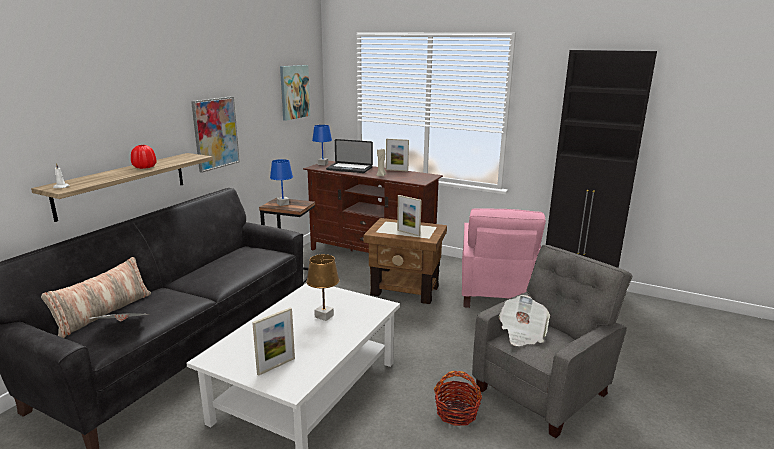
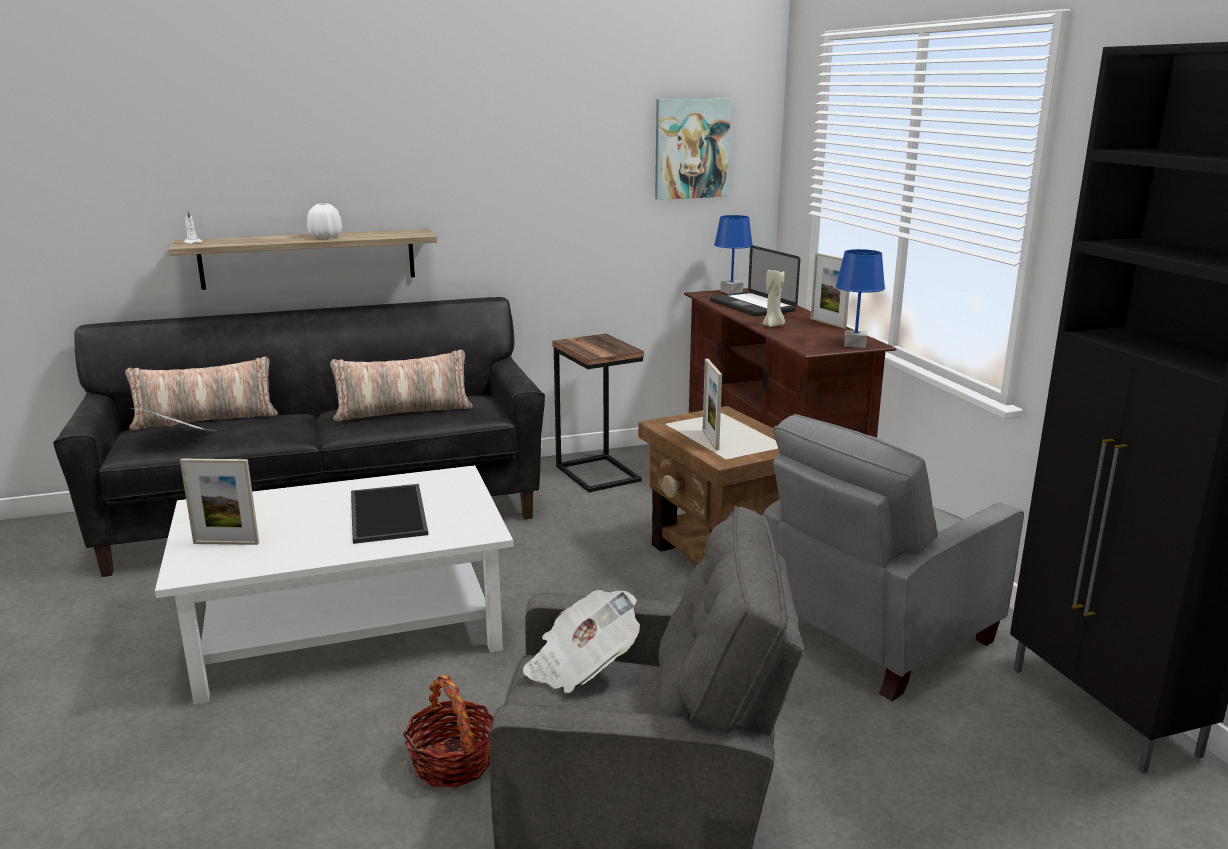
camera: 45 degrees right, 0 degrees up
(145, 167) = (326, 237): red vase -> white vase
(215, 133) = (490, 204): picture -> none
(232, 266) = (403, 411): none -> pillow
(283, 204) = (591, 344): blue table lamp -> blue table lamp (855, 345)
(324, 316) = (390, 514): brown table lamp -> tray
(495, 294) = (875, 636): pink armchair -> grey armchair

